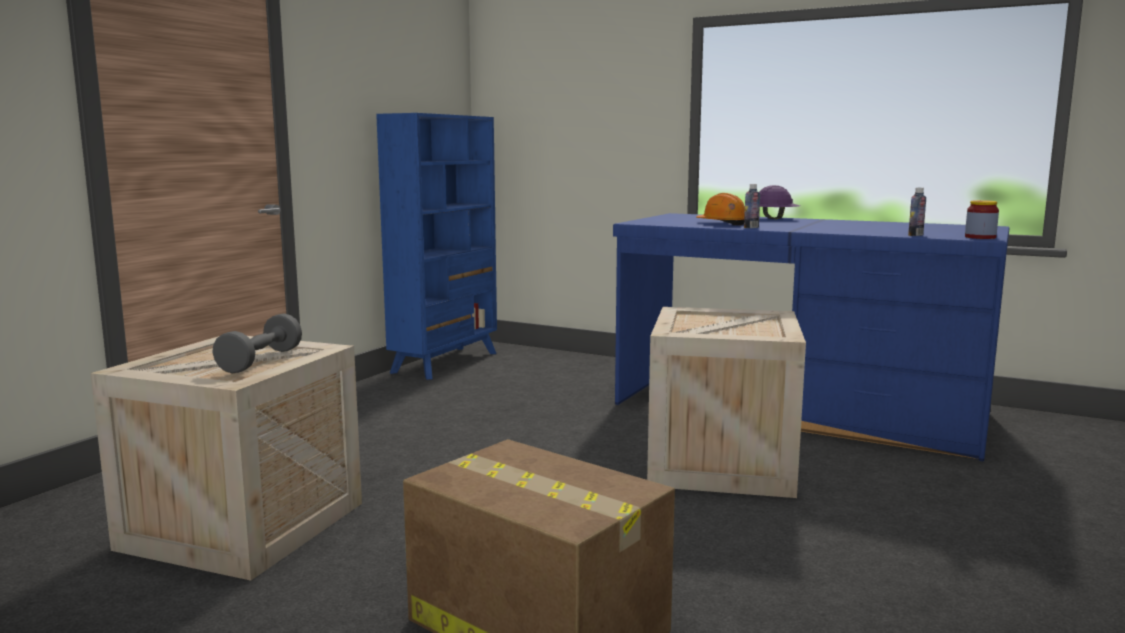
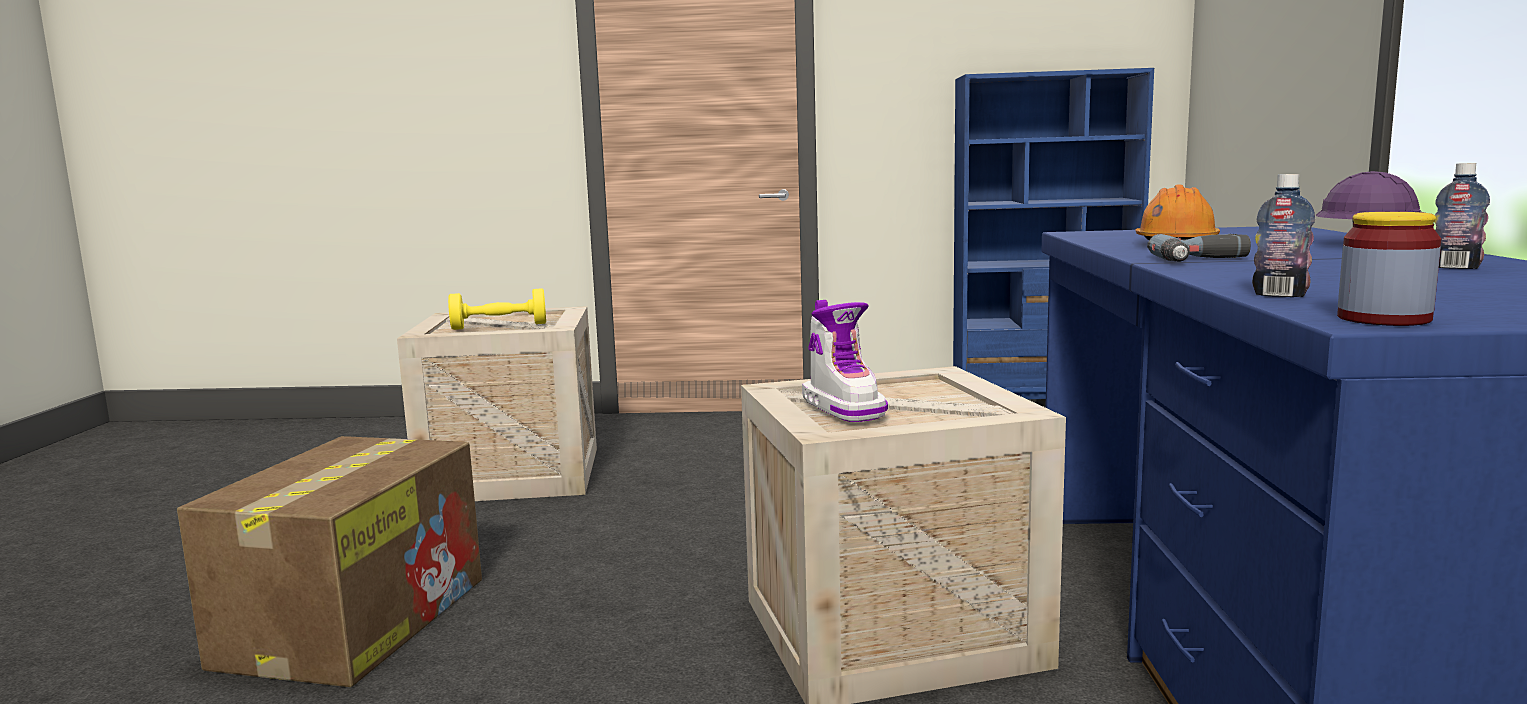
camera: 65 degrees right, 0 degrees up
(260, 361) = (499, 326): grey dumbbell -> yellow dumbbell
(732, 330) = (844, 407): none -> boot
(751, 227) = (1146, 252): bottle -> bottle (1455, 267)
(794, 228) = (1203, 260): none -> power drill

